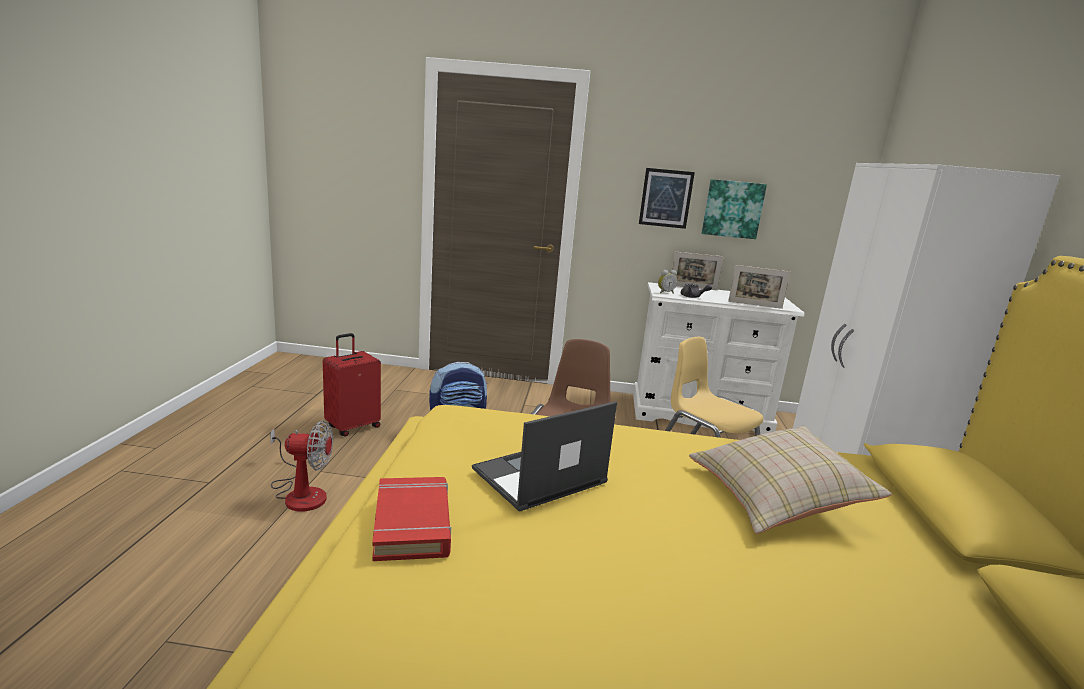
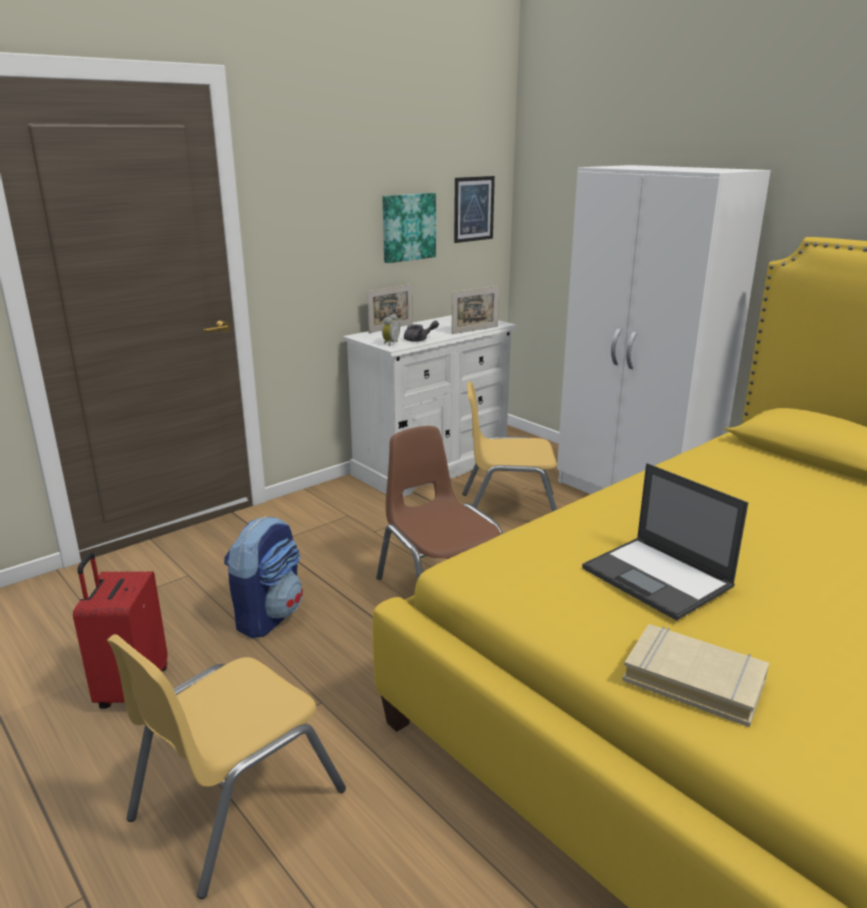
camera: 45 degrees left, 5 degrees up
(300, 493) = (235, 803): fan -> yellow chair
(413, 524) = (694, 680): red book -> beige book
(538, 476) = (658, 578): laptop -> laptop turned 45 degrees counterclockwise
(666, 198) = (342, 228): picture -> picture (473, 209)
(775, 499) = (761, 499): beige pillow -> none

